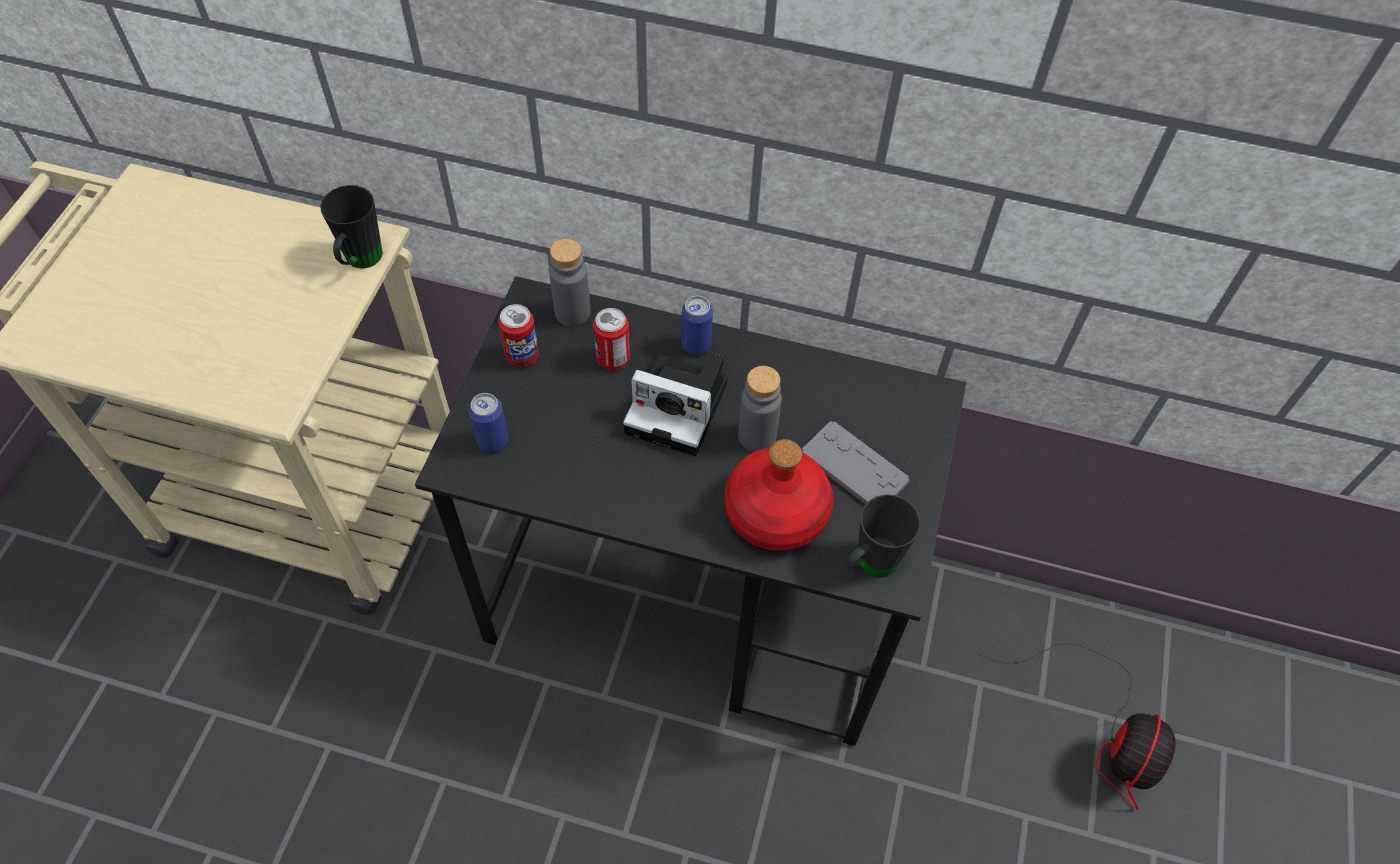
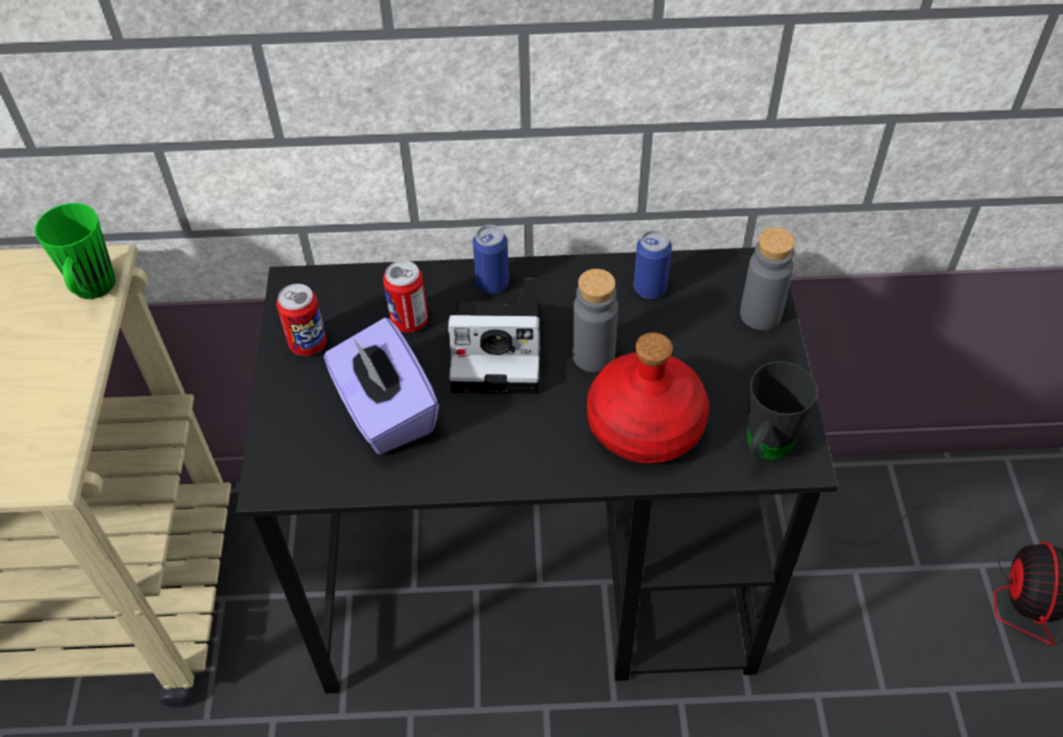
camera: 15 degrees left, 5 degrees down
(360, 262) = (93, 292): black mug -> green mug
(493, 441) = (309, 440): can -> can (650, 288)
(563, 434) = (385, 411): none -> purple tissue box
(572, 312) = (347, 286): grey bottle -> grey bottle (760, 314)
(854, 467) = (706, 358): grey game controller -> none

